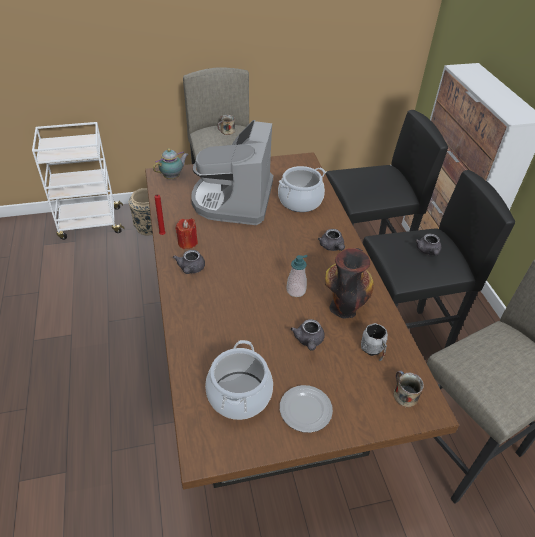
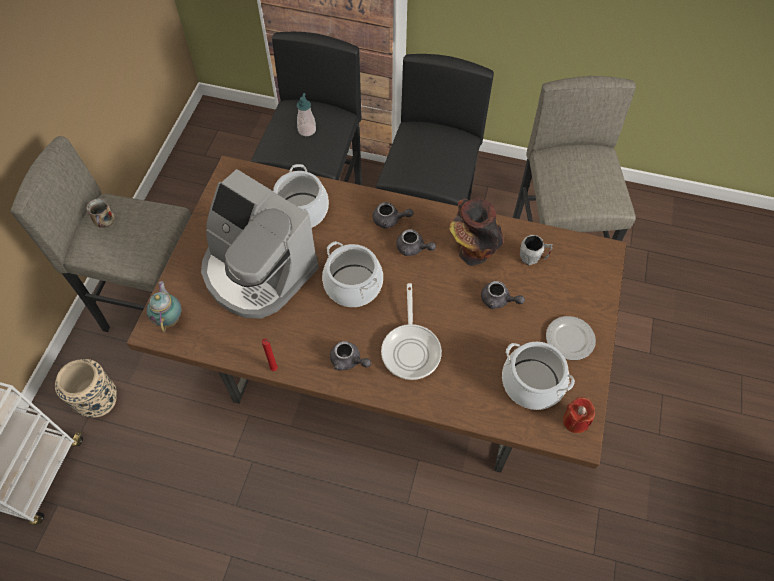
camera: 60 degrees left, 15 degrees up
(187, 242) = (303, 348): red candle -> red candle (575, 421)
(223, 300) = (411, 349): none -> frying pan
(258, 248) = (353, 285): none -> cooking pot
(296, 290) = (432, 280): soap dispenser -> soap dispenser (307, 130)
(404, 395) = (585, 261): mug -> none
(428, 251) = (435, 149): grey teapot -> grey teapot (413, 248)

